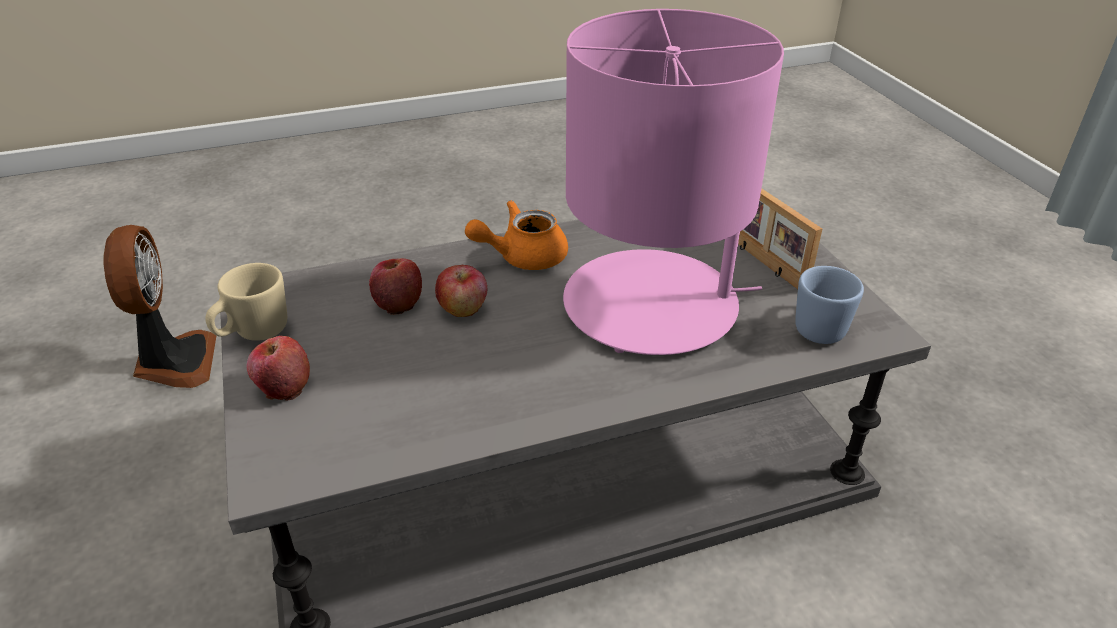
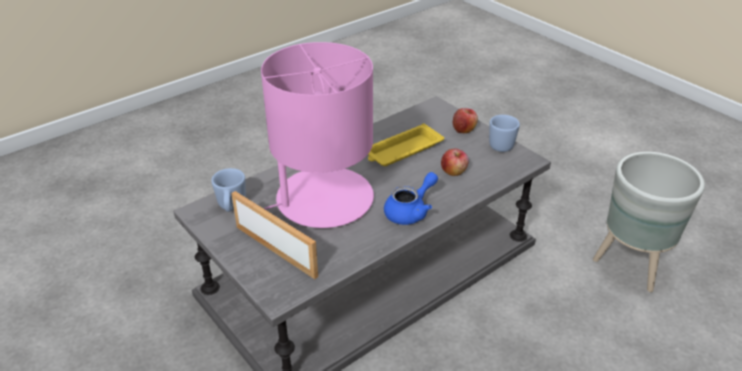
camera: 160 degrees right, 0 degrees up
(175, 362) = (631, 266): fan -> grey planter
(253, 333) = (502, 144): beige mug -> blue mug
(454, 365) = (402, 150): none -> yellow tray
(463, 308) = (419, 175): apple -> none
(522, 257) = (410, 211): orange teapot -> blue teapot

